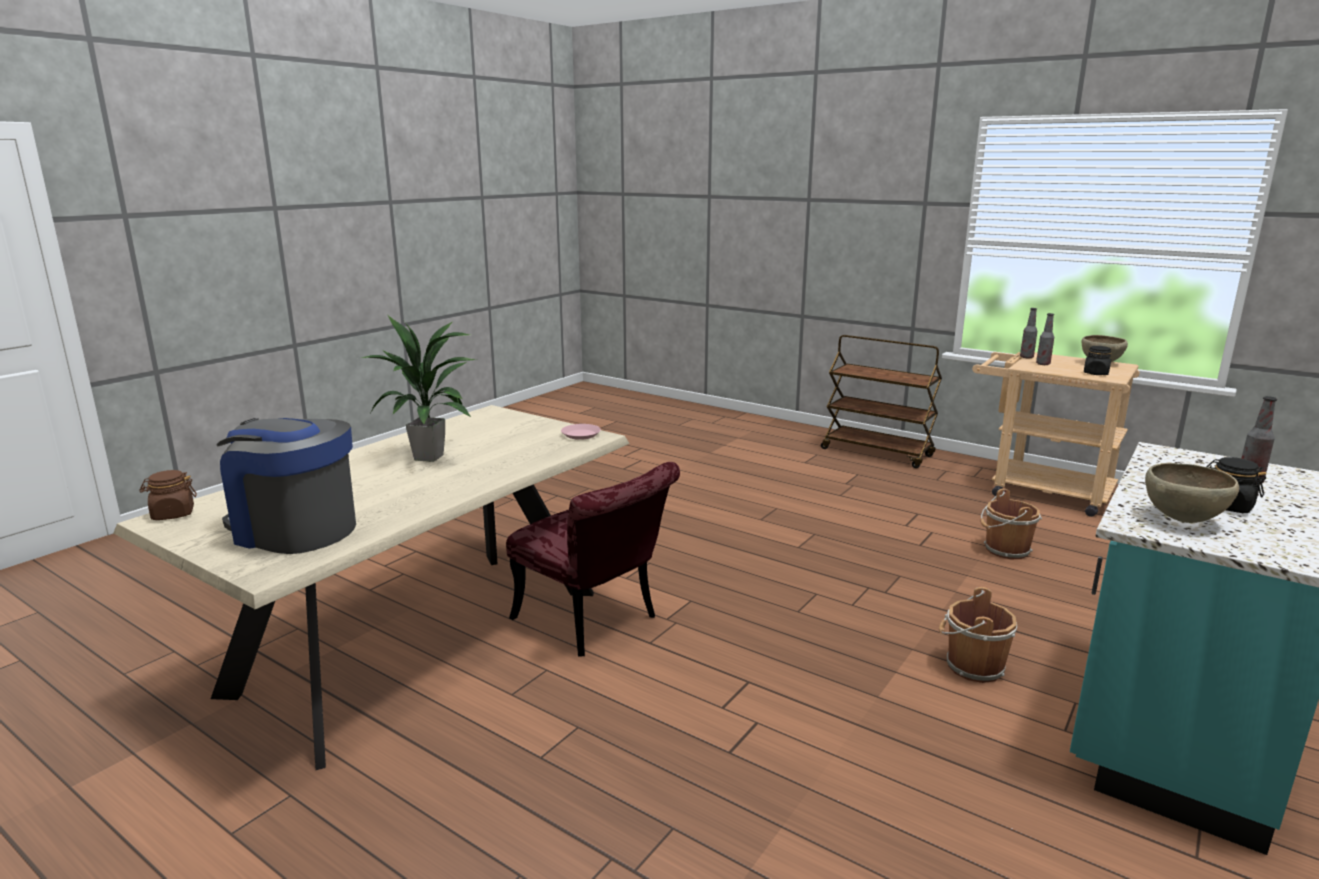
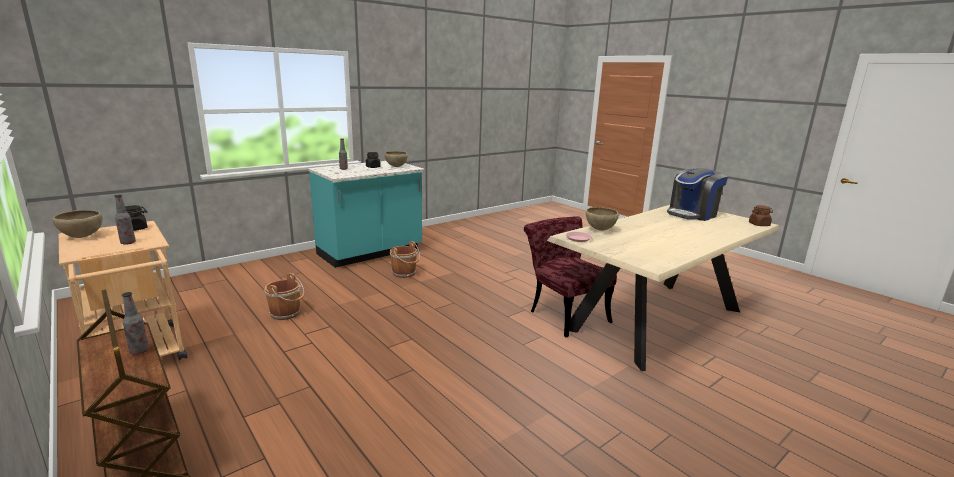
camera: 165 degrees left, 0 degrees up
(294, 530) = (692, 214): coffee machine -> coffee machine turned 105 degrees clockwise
(430, 458) = (665, 235): potted plant -> none
(542, 455) = (600, 230): none -> brown bowl
(1026, 357) = (108, 250): bottle -> bottle (139, 351)

